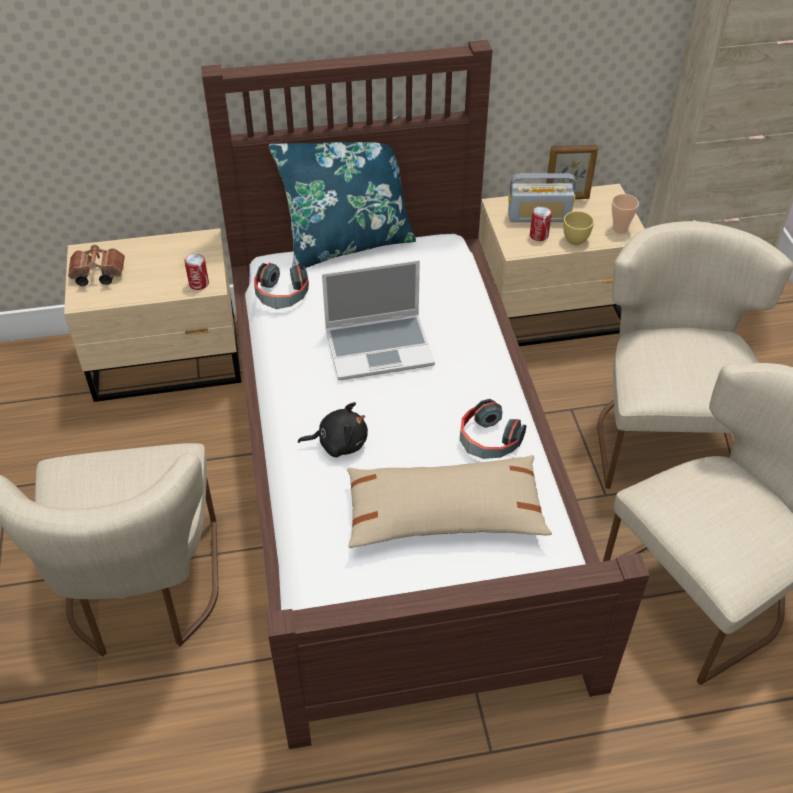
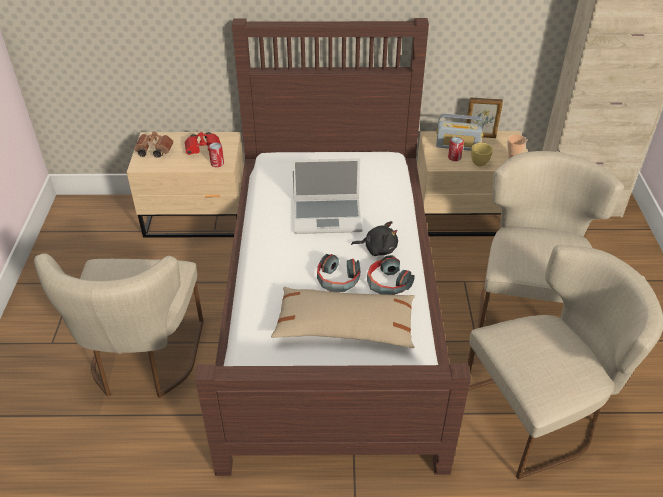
camera: 10 degrees right, 5 degrees down
(173, 263) = (204, 149): none -> red binoculars
(281, 294) = (270, 177): headphones -> headphones (337, 280)
(339, 443) = (284, 272): black plush toy -> black plush toy (378, 249)
(347, 243) = (323, 150): blue pillow -> none

